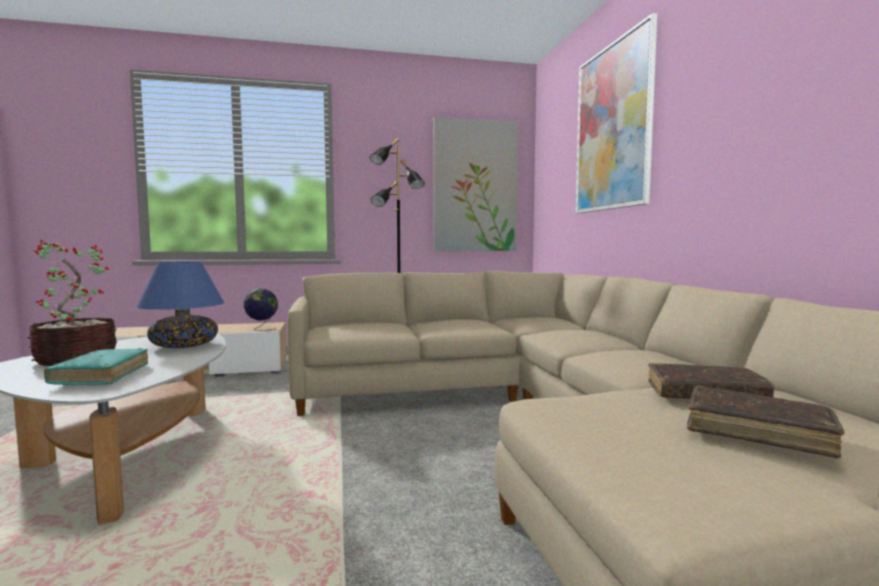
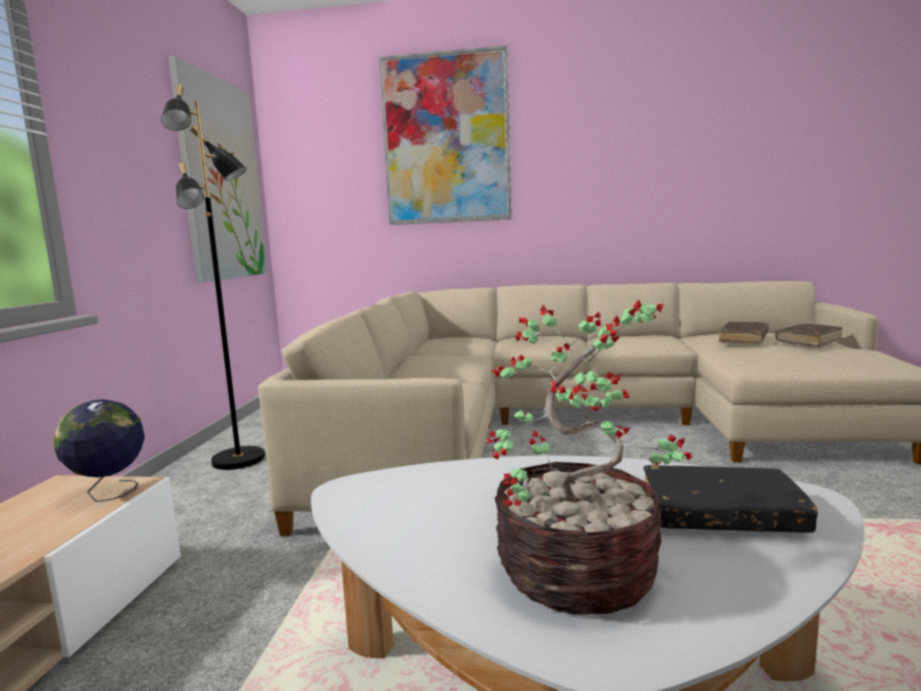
camera: 70 degrees left, 5 degrees up
(101, 376) = (721, 514): turquoise book -> black book
(184, 346) = (489, 484): blue table lamp -> none

